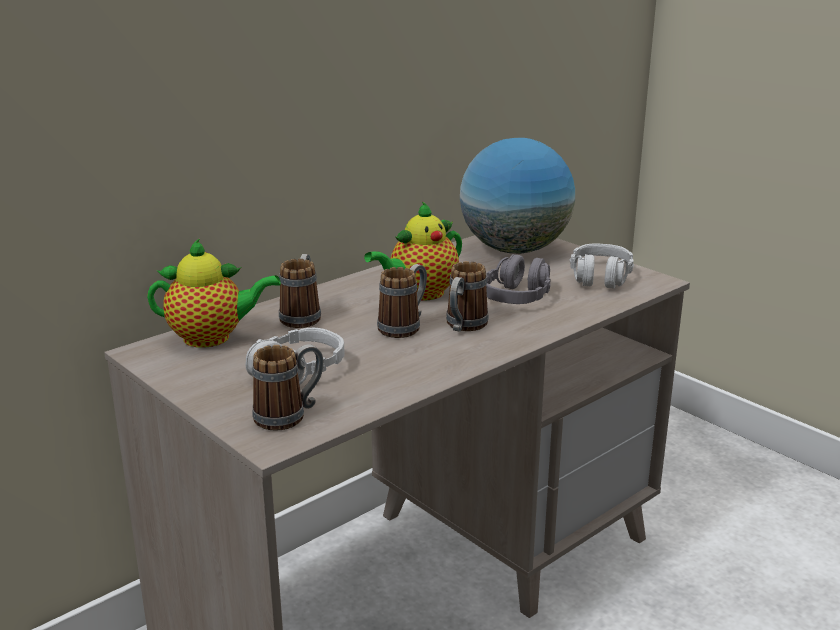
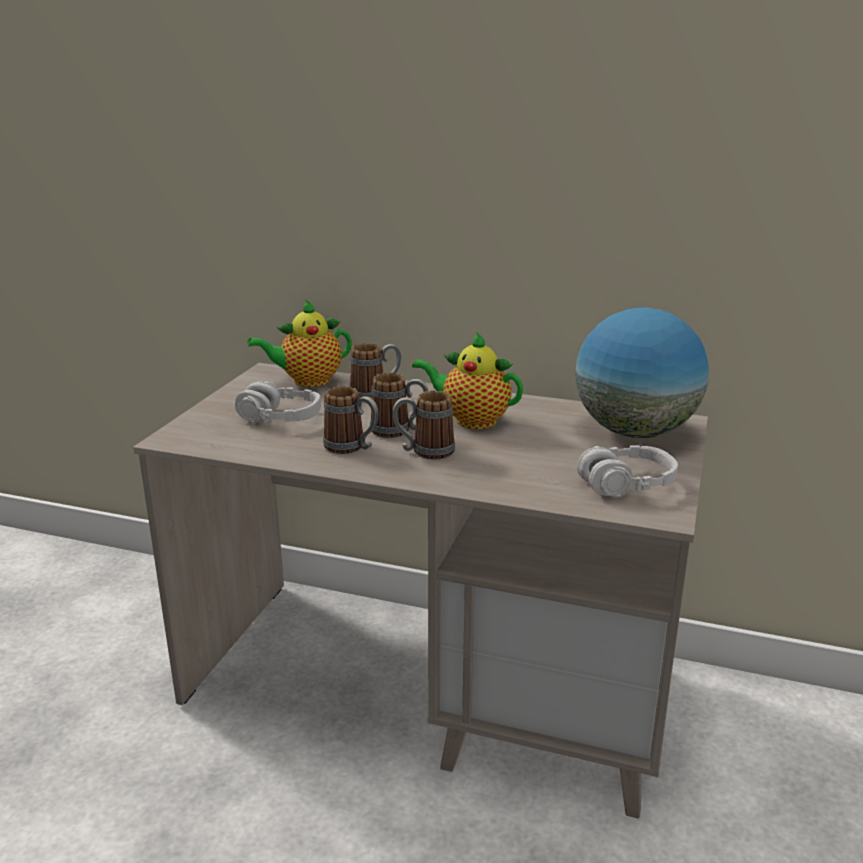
camera: 60 degrees right, 0 degrees up
(212, 338) = (307, 381): teapot -> teapot turned 105 degrees clockwise
(289, 415) = (211, 433): mug -> mug (352, 448)
(517, 296) = (520, 457): grey headphones -> none

